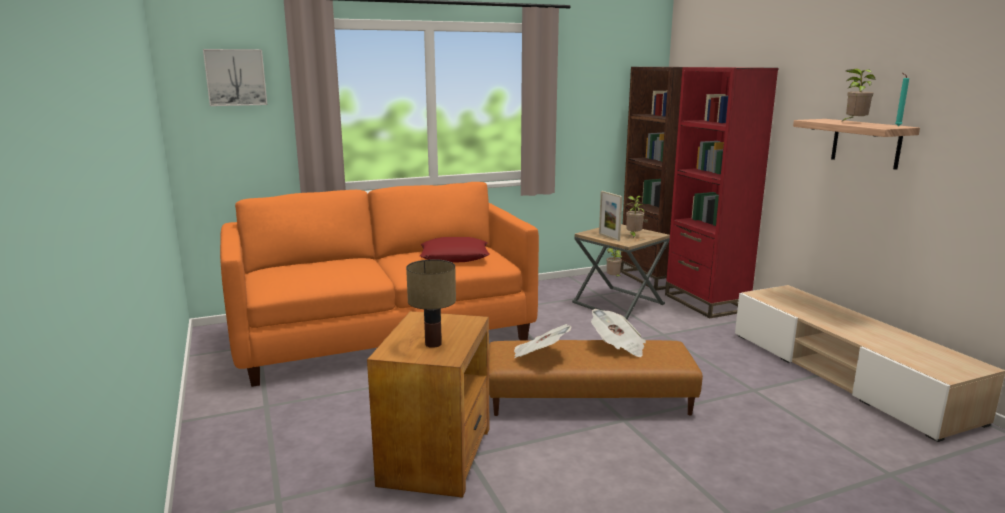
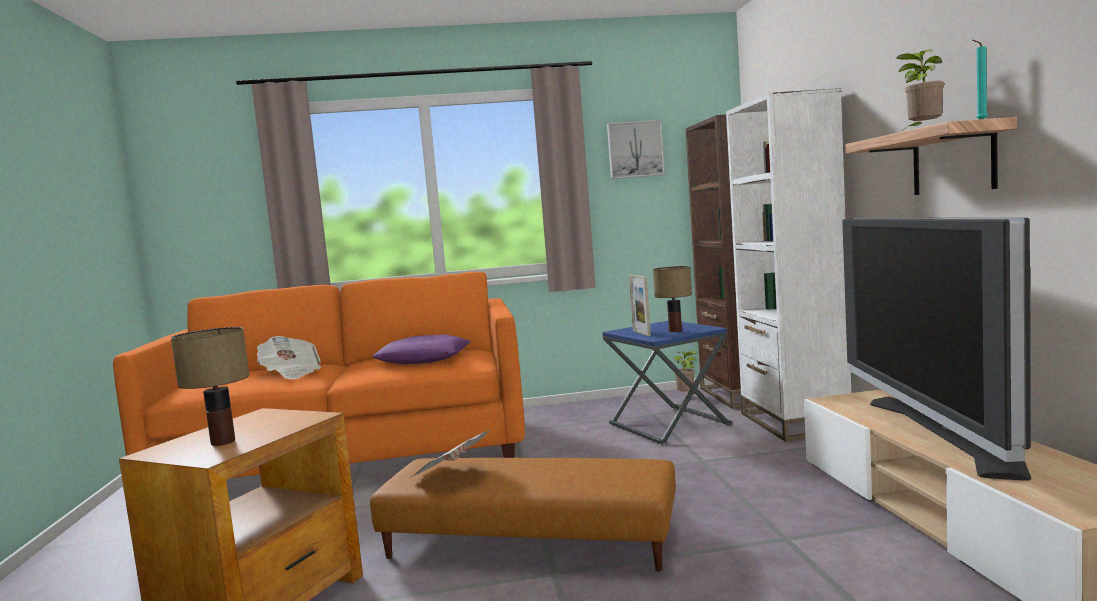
camera: 15 degrees right, 10 degrees down
(235, 77) = (210, 172): picture -> picture (635, 149)
(455, 257) = (423, 358): red pillow -> purple pillow
(618, 304) = (669, 424): brown side table -> blue side table
(618, 347) = (568, 466): newspaper -> newspaper (291, 374)
(633, 236) = (674, 331): potted plant -> table lamp
(706, 303) = (793, 422): red bookcase -> white bookcase
(841, 322) = (939, 433): none -> television

